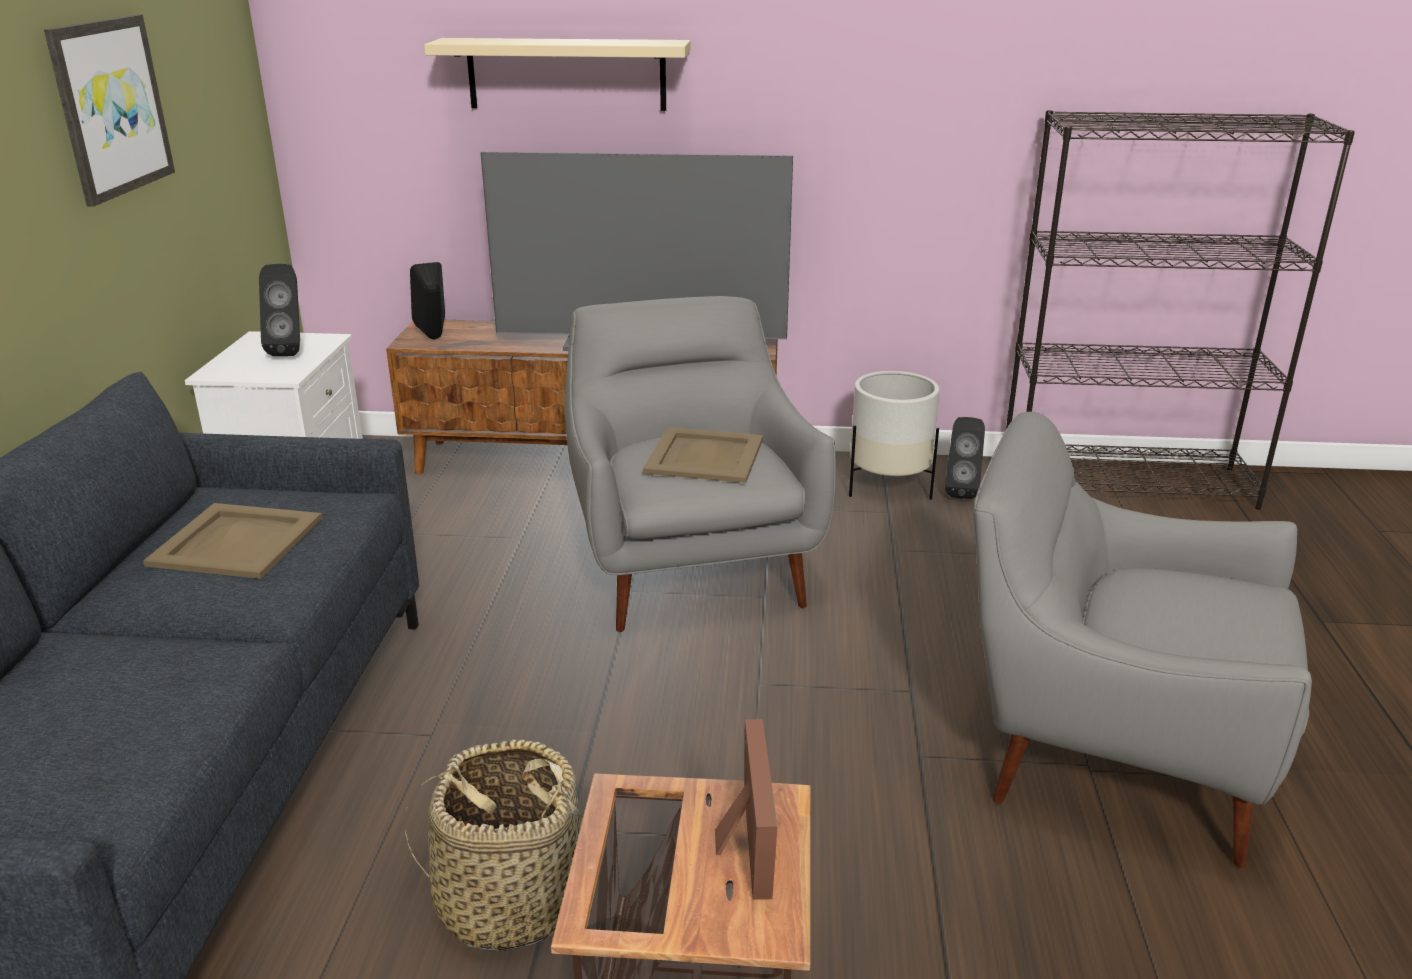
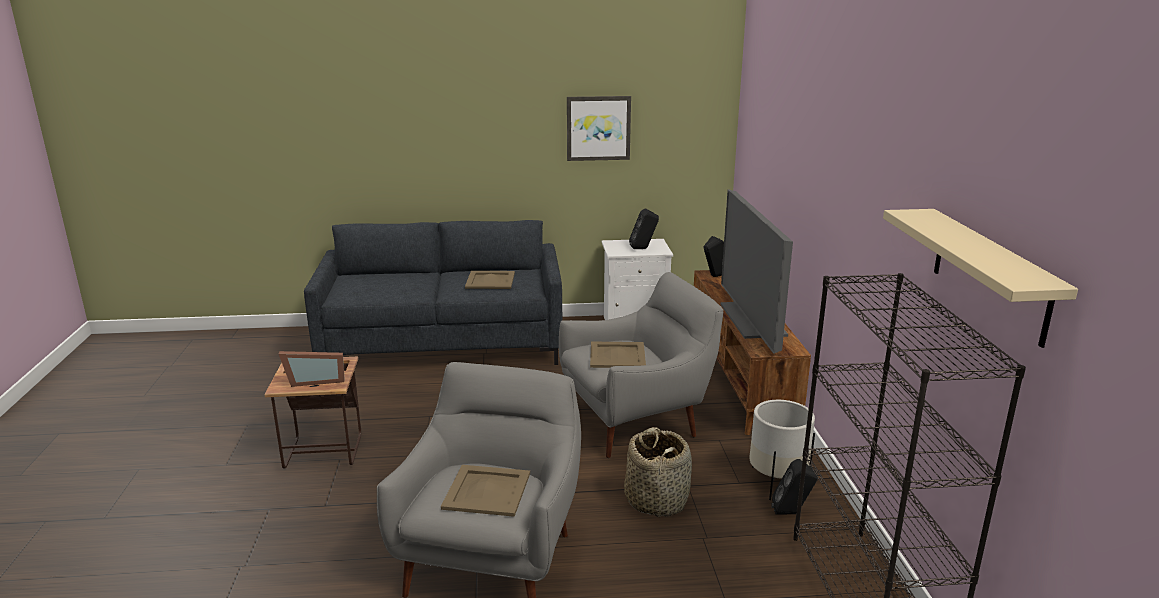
camera: 80 degrees right, 5 degrees down
(509, 900) = (392, 410): basket -> basket (656, 500)
(566, 74) = (784, 163): beige shelf -> beige shelf (990, 274)
(1199, 604) = (486, 491): none -> beige tray

